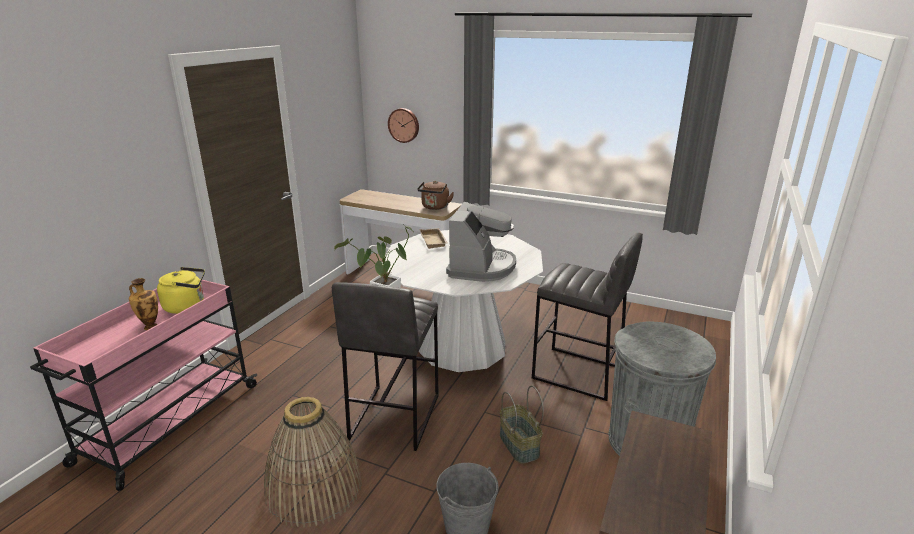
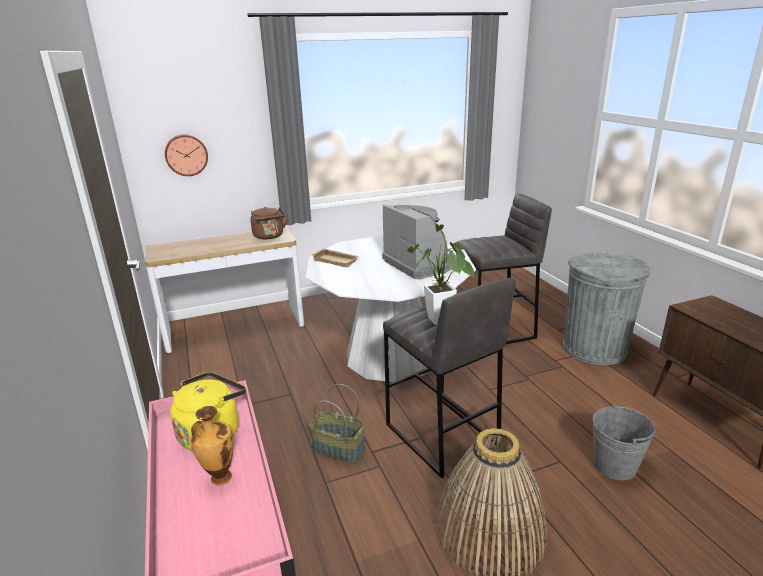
camera: 45 degrees left, 0 degrees up
(518, 445) = (545, 395): basket -> basket (337, 449)

